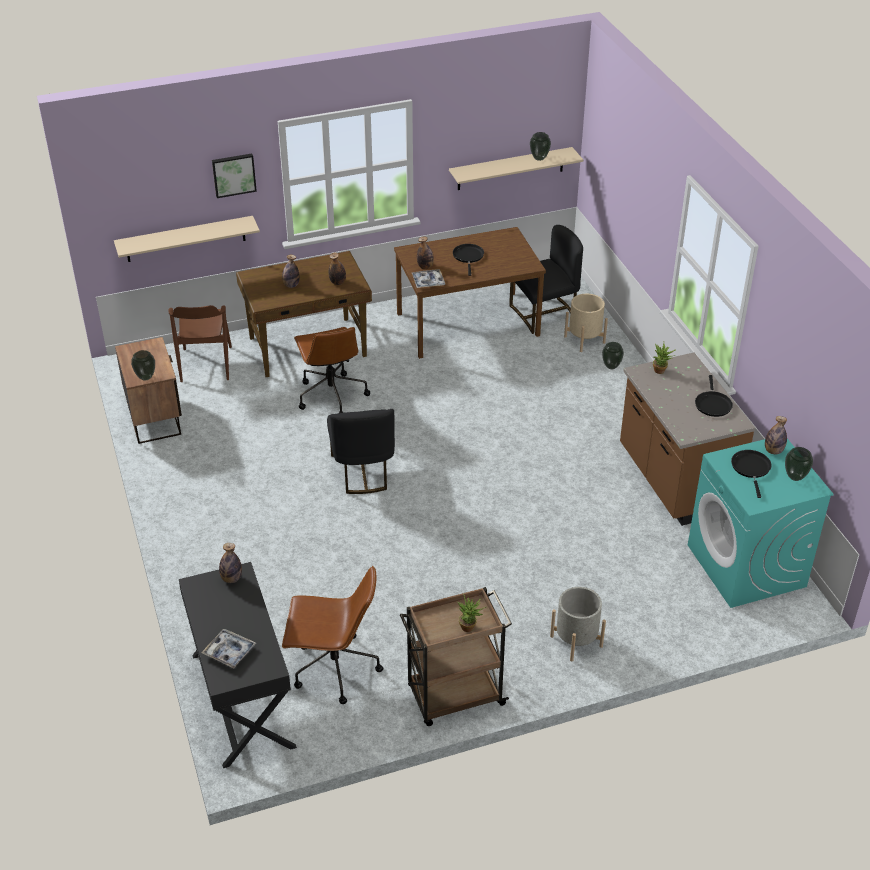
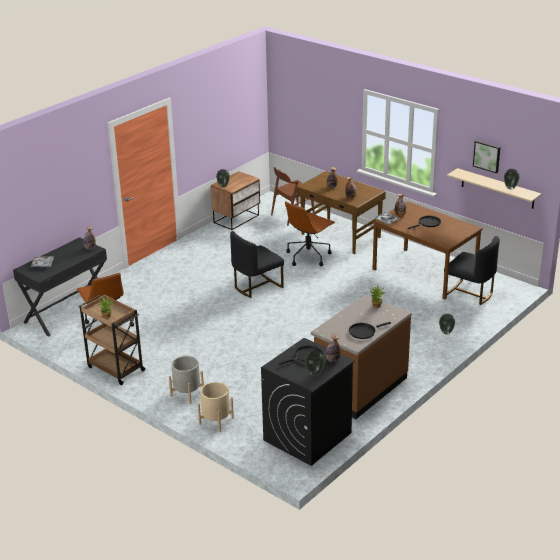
camera: 60 degrees right, 10 degrees down
(185, 239) = (311, 140): beige shelf -> none
(233, 174) = (338, 112): picture -> picture (487, 156)
(584, 339) = (461, 315): beige planter -> beige planter (216, 421)
(747, 566) = (307, 437): turquoise washing machine -> black washing machine

